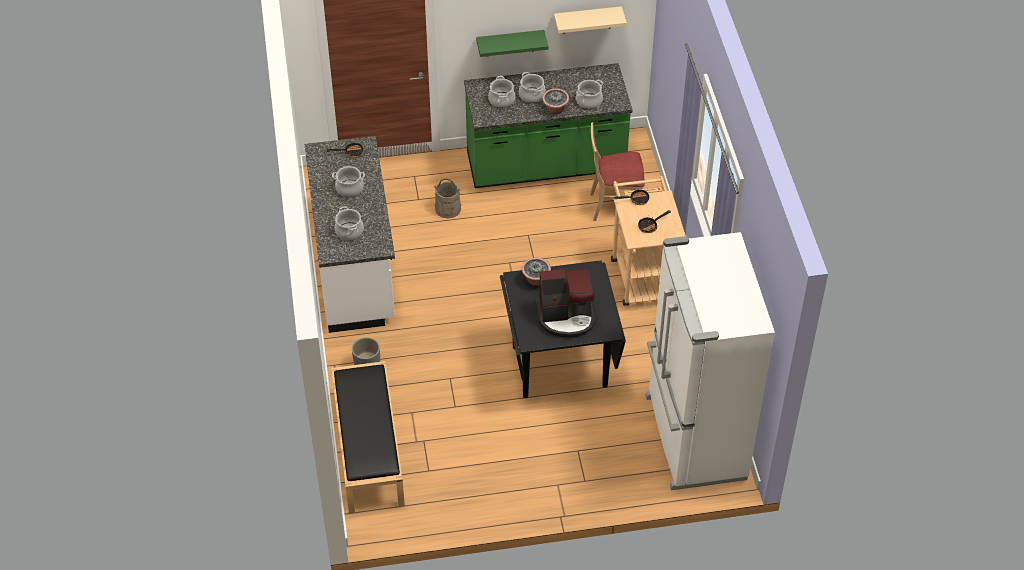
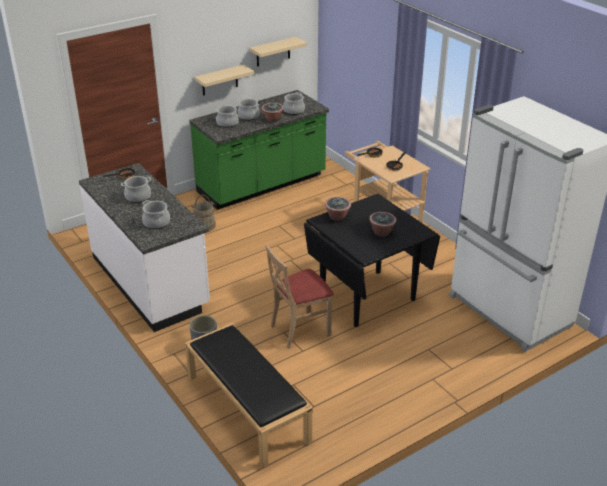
camera: 25 degrees left, 15 degrees down
(510, 43) = (219, 80): green shelf -> beige shelf
(566, 317) = (382, 232): coffee machine -> potted plant
(614, 206) = (330, 194): beige chair -> beige chair (299, 329)

